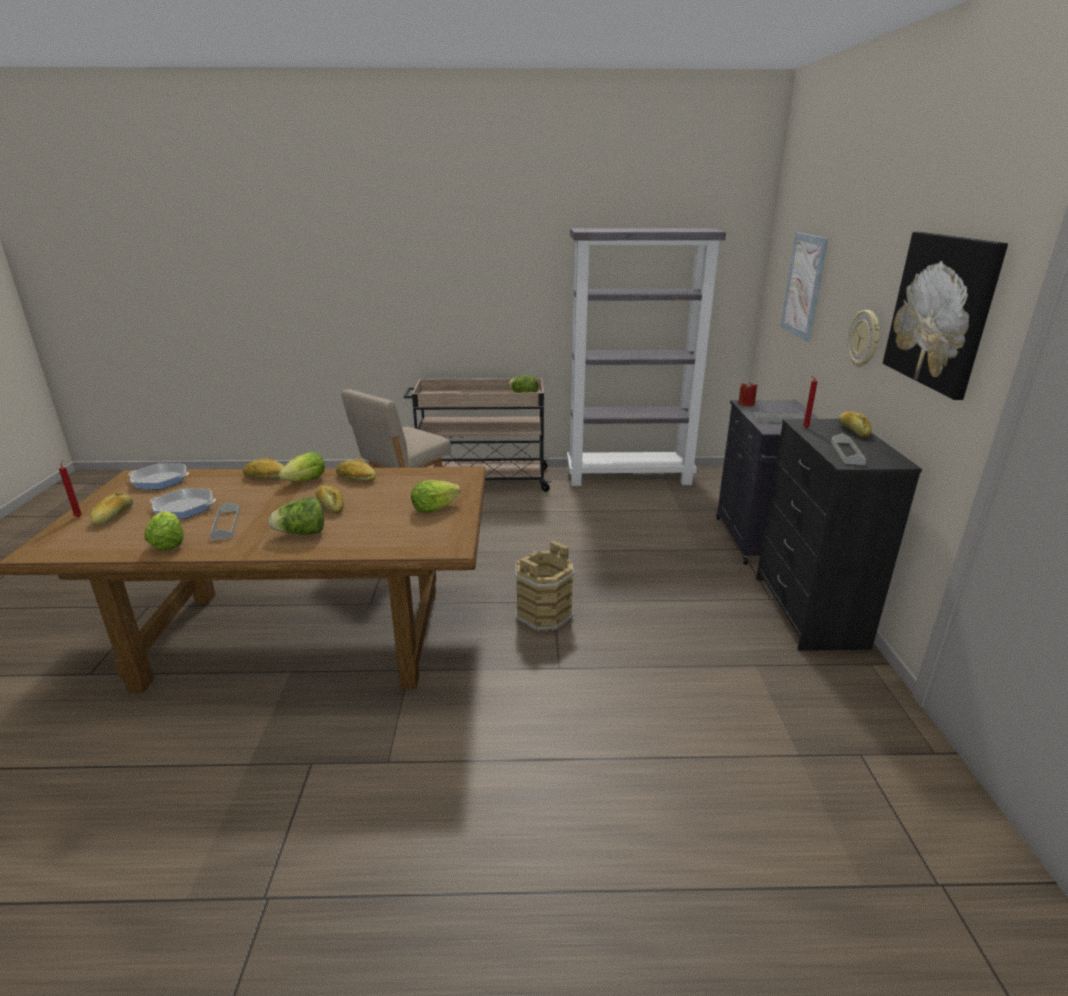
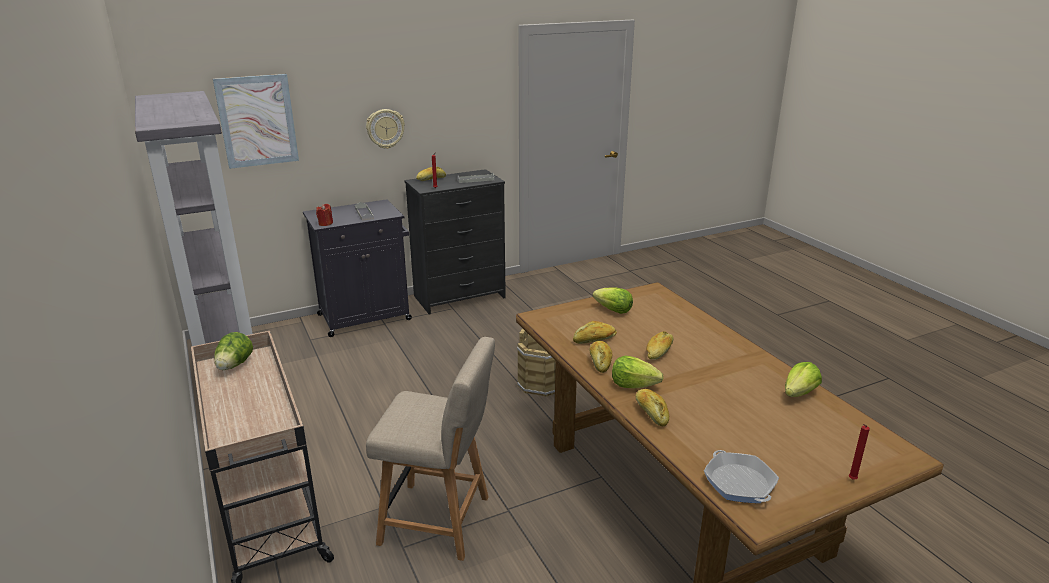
camera: 115 degrees left, 0 degrees up
(114, 516) = (819, 457): bread -> bread (594, 340)
(184, 508) = (755, 423): frying pan -> none
(226, 524) = (744, 384): grey tray -> none
(301, 533) = (709, 345): lettuce -> none
(942, 311) = (457, 89): picture -> none

